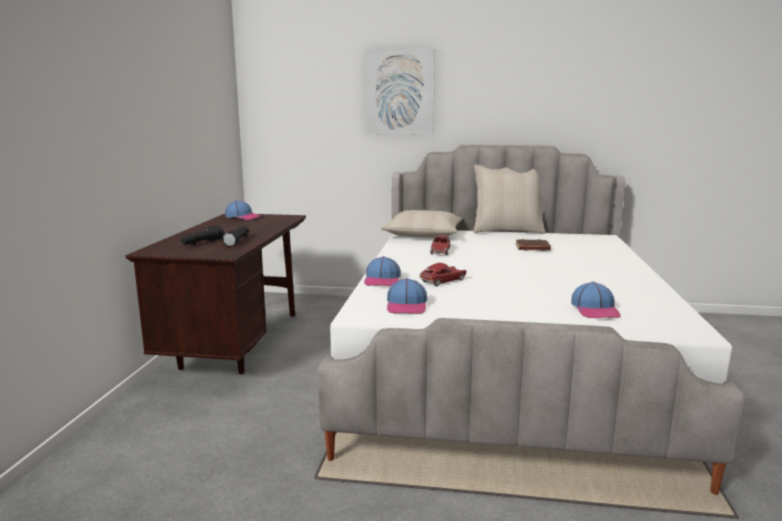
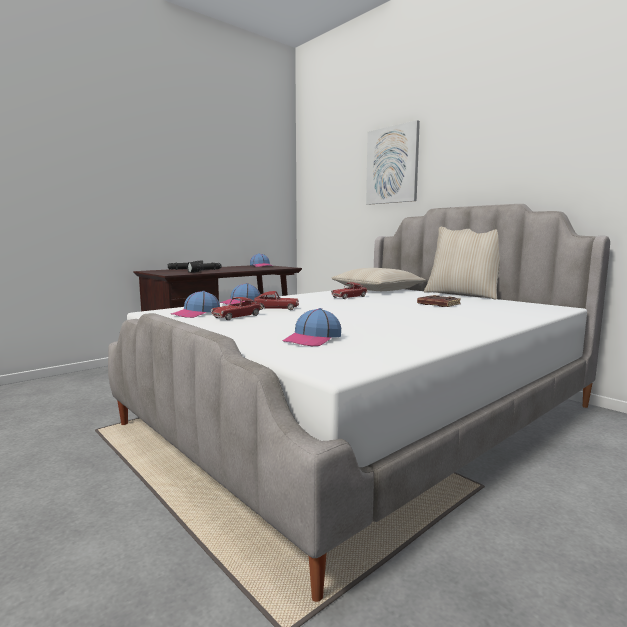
camera: 40 degrees right, 5 degrees down
(454, 300) = (236, 316): none -> toy car

